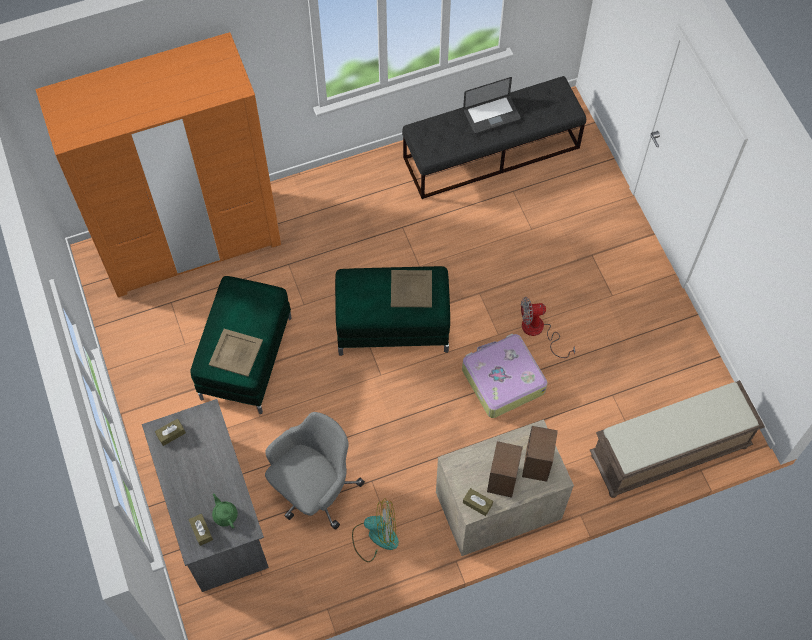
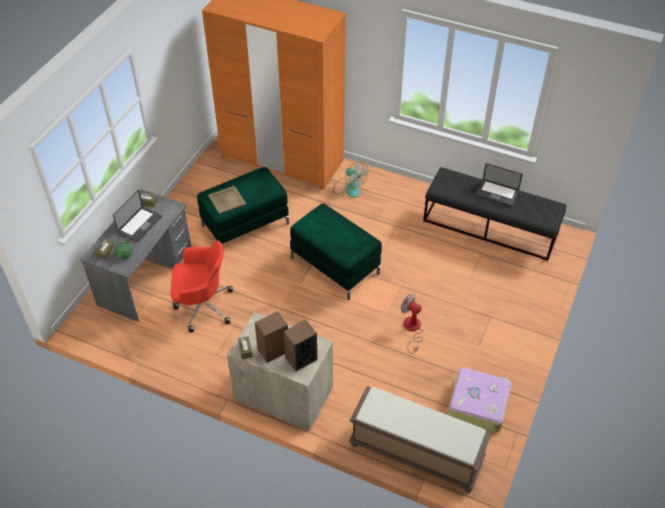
camera: 45 degrees right, 15 degrees down
(197, 467) = (140, 225): none -> laptop
(314, 489) = (202, 306): grey office chair -> red office chair
(375, 536) = (204, 352): fan -> fan (349, 187)
(411, 289) = (348, 237): beige tray -> none
(502, 380) = (362, 336): suitcase -> suitcase (477, 404)

